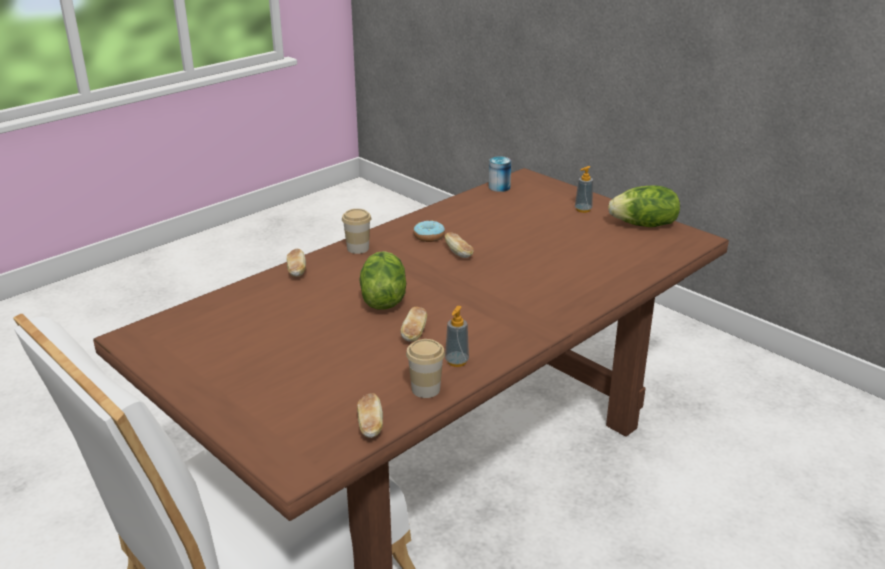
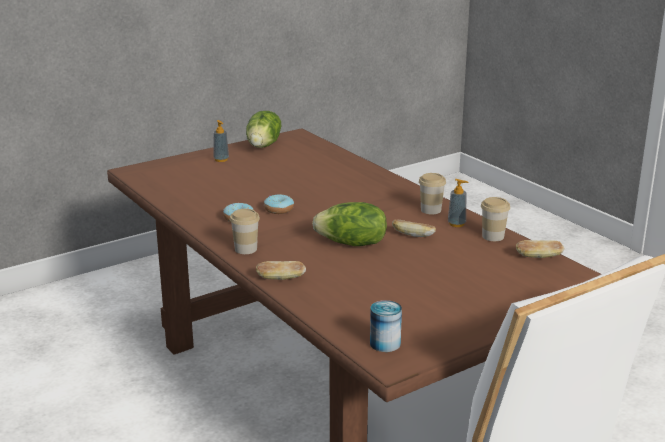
camera: 80 degrees left, 5 degrees down
(458, 253) = (279, 209): bread -> donut
(494, 341) = (431, 210): none -> cup
(499, 187) = (147, 183): can -> can (385, 343)

